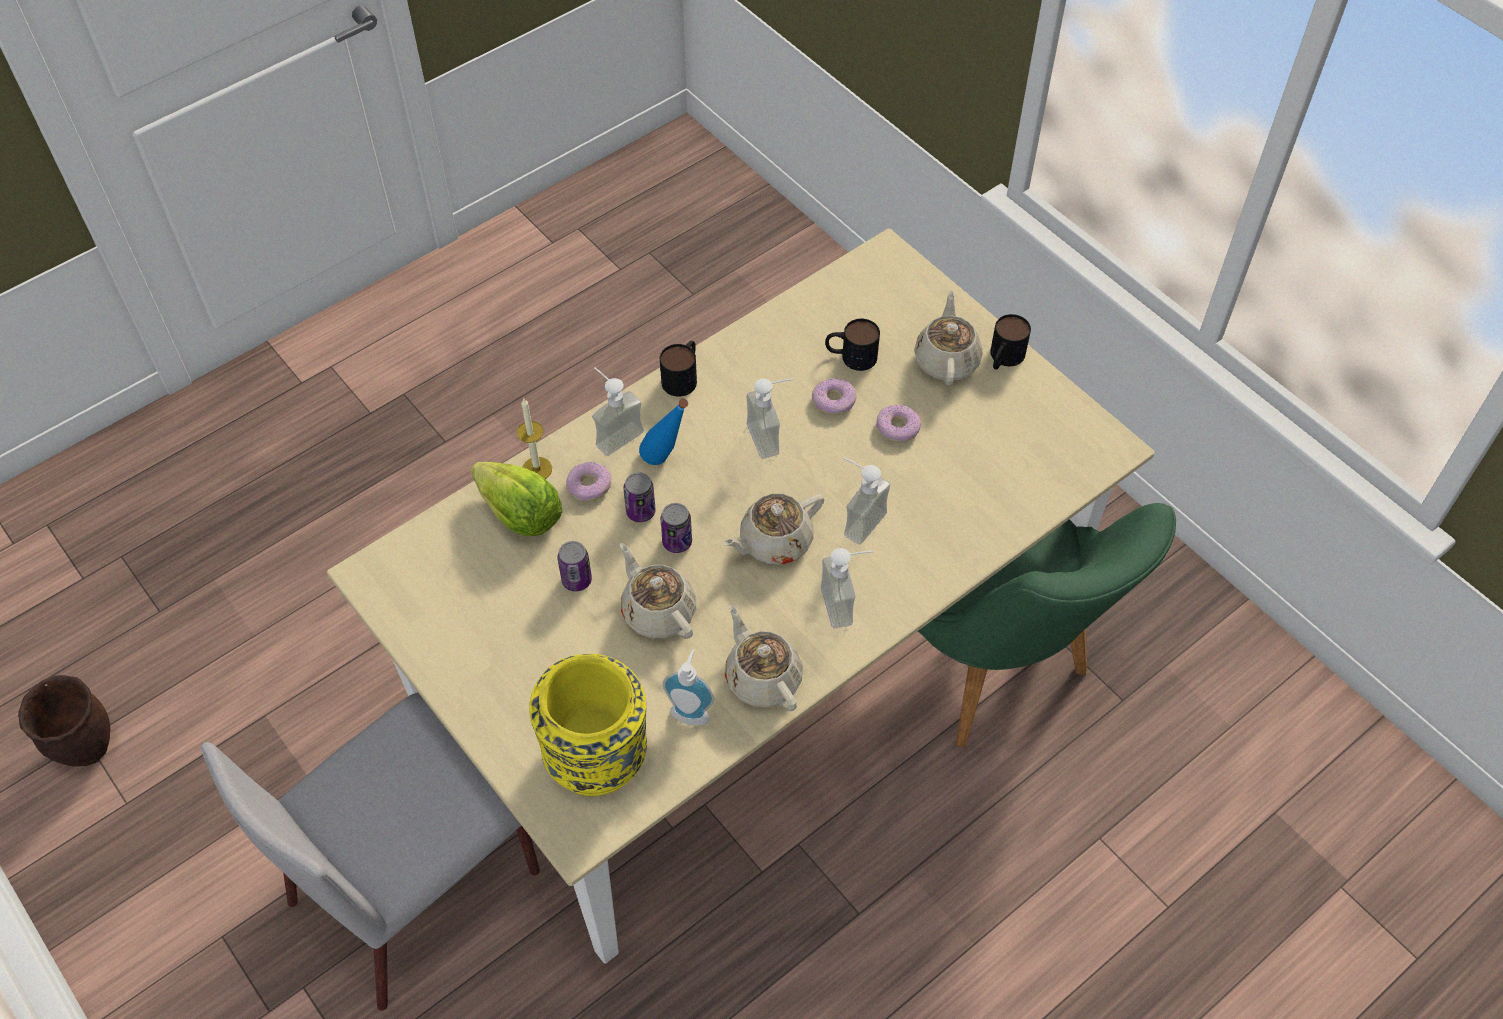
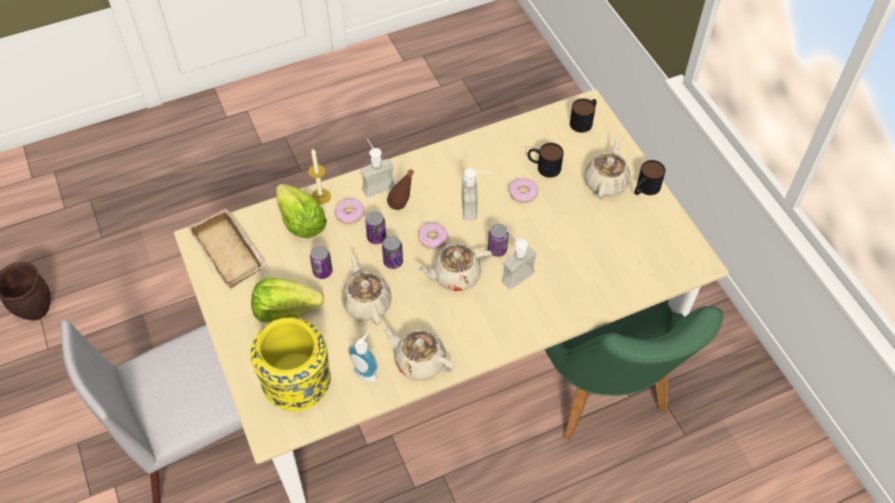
camera: 15 degrees right, 0 degrees up
(428, 582) = (231, 252): none -> beige tray
(540, 649) = (286, 310): none -> lettuce
(667, 463) = (403, 210): blue bottle -> brown bottle
(683, 376) = (431, 157): mug -> mug (584, 120)
(762, 677) = (419, 361): beige teapot -> beige teapot turned 45 degrees counterclockwise
(823, 491) = (497, 249): none -> can
(847, 604) = (489, 326): soap dispenser -> none
(897, 428) = (559, 220): donut -> donut (432, 239)

